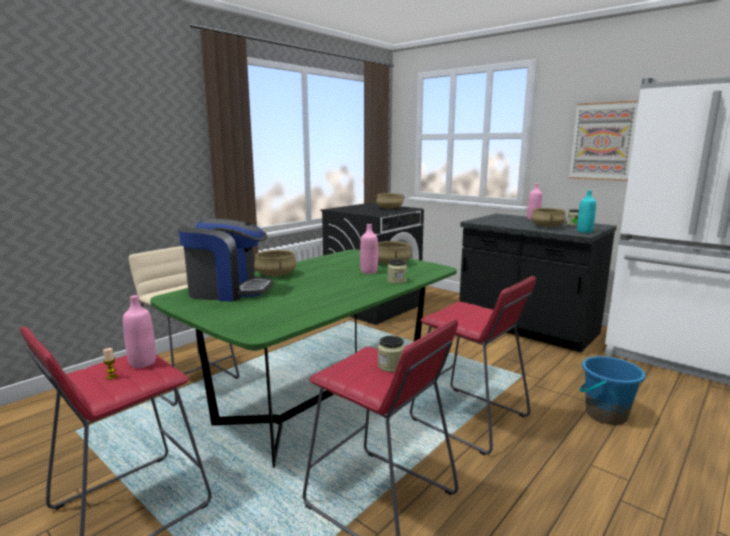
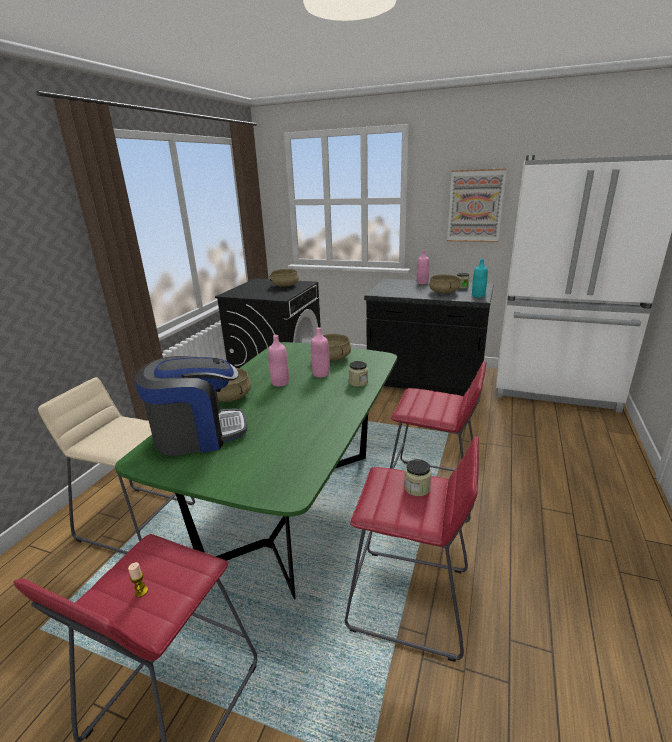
camera: 20 degrees left, 10 degrees up
(142, 363) = (161, 558): pink bottle -> pink bottle (280, 383)
(605, 414) = (527, 456): blue bucket -> none

